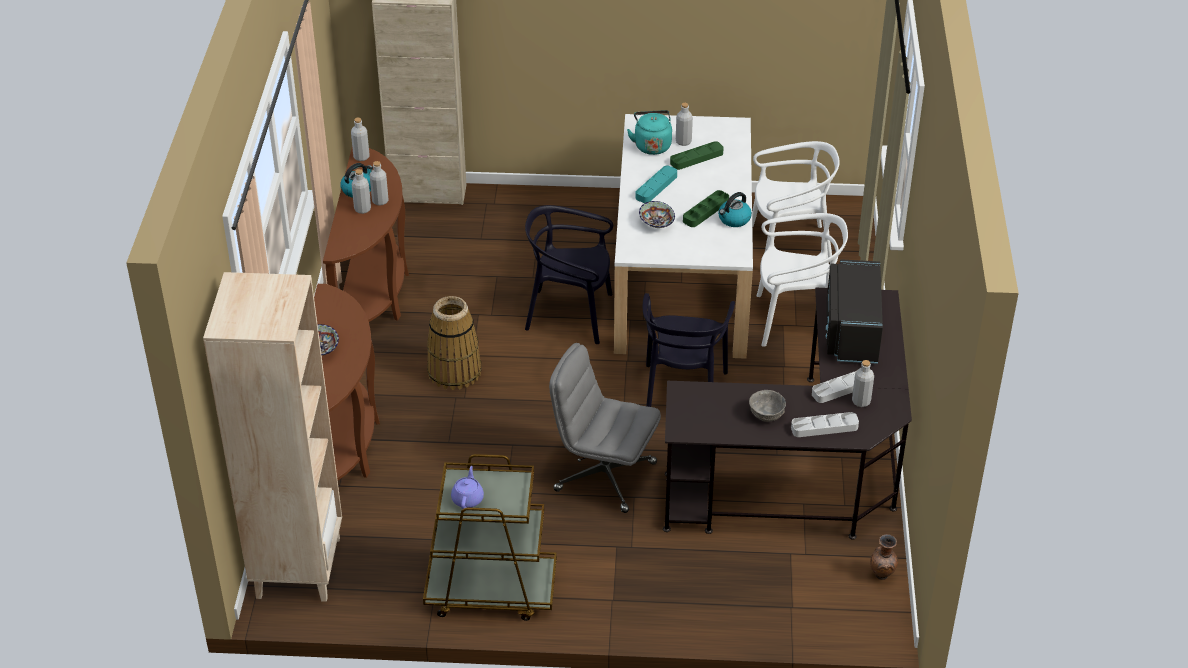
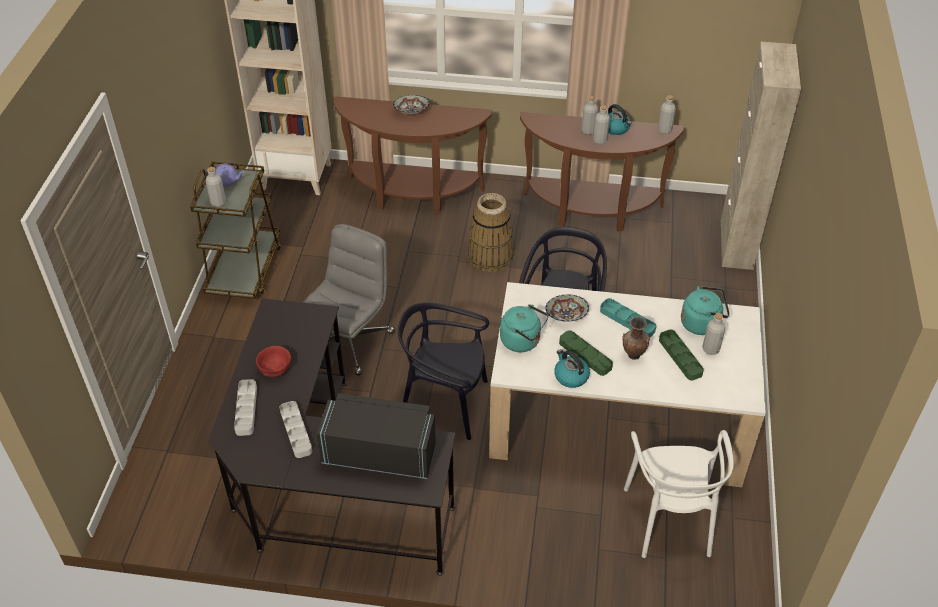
camera: 95 degrees right, 5 degrees up
(695, 249) = (522, 341): none -> turquoise kettle
(767, 414) = (275, 369): grey bowl -> red bowl
(795, 320) = (544, 507): white chair -> none
(861, 401) = (274, 444): grey bottle -> grey bottle (218, 202)
(882, 576) = (180, 524): brown vase -> brown vase (633, 356)

